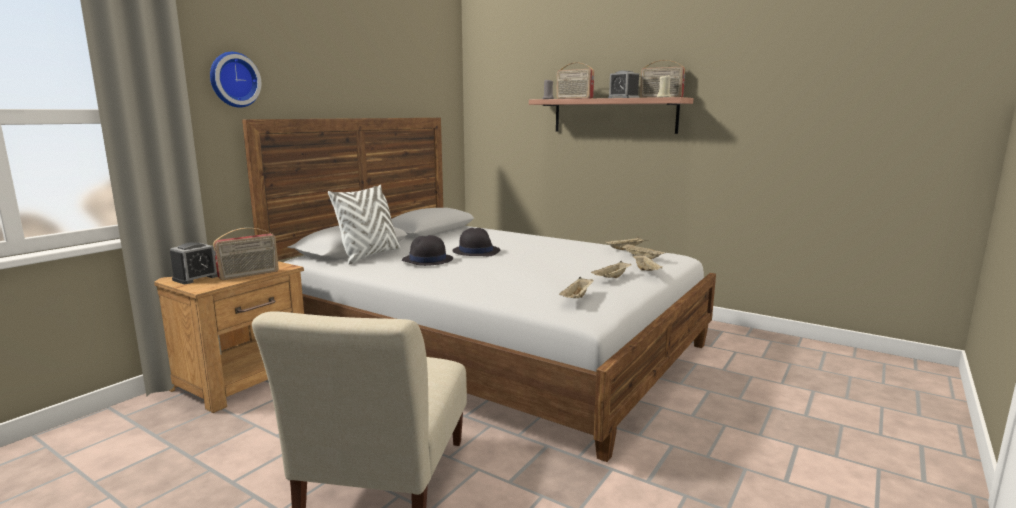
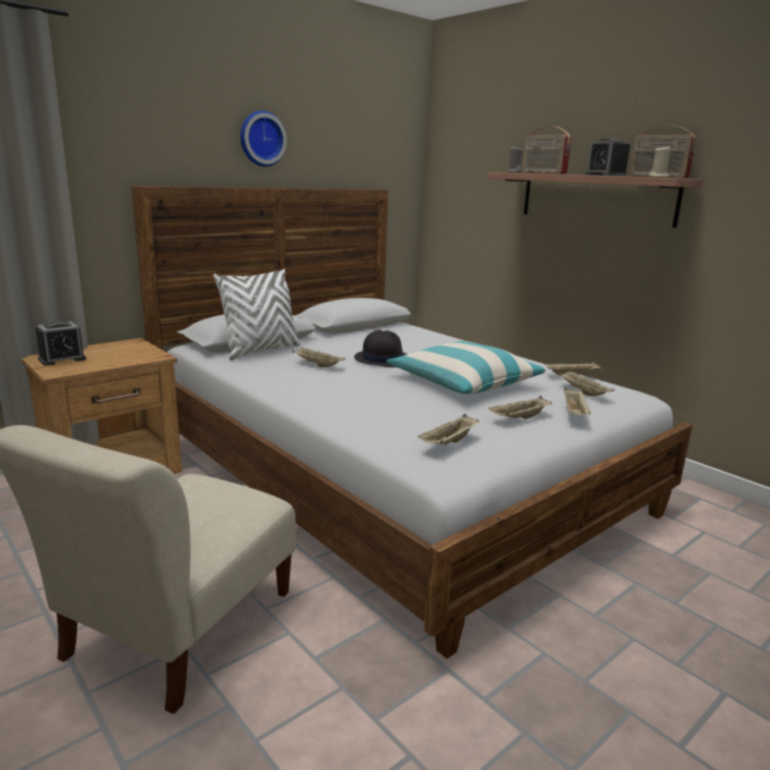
camera: 15 degrees right, 5 degrees up
(233, 80) = (124, 140): wall clock -> wall clock (261, 139)
(249, 275) = (114, 362): radio -> none
(427, 260) = (317, 365): black hat -> beige tray
(552, 261) = (463, 383): none -> pillow

